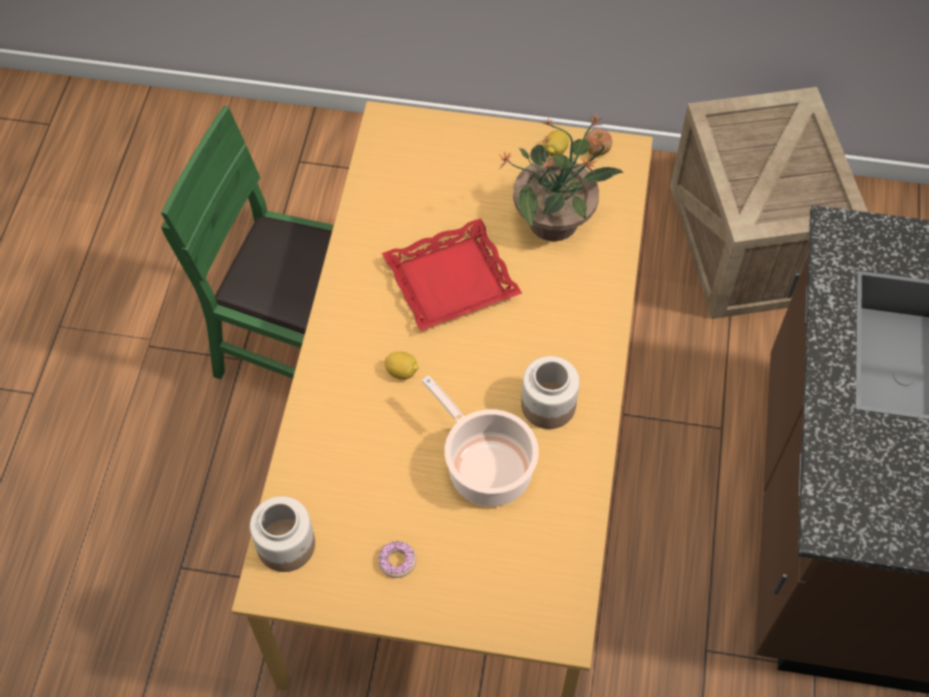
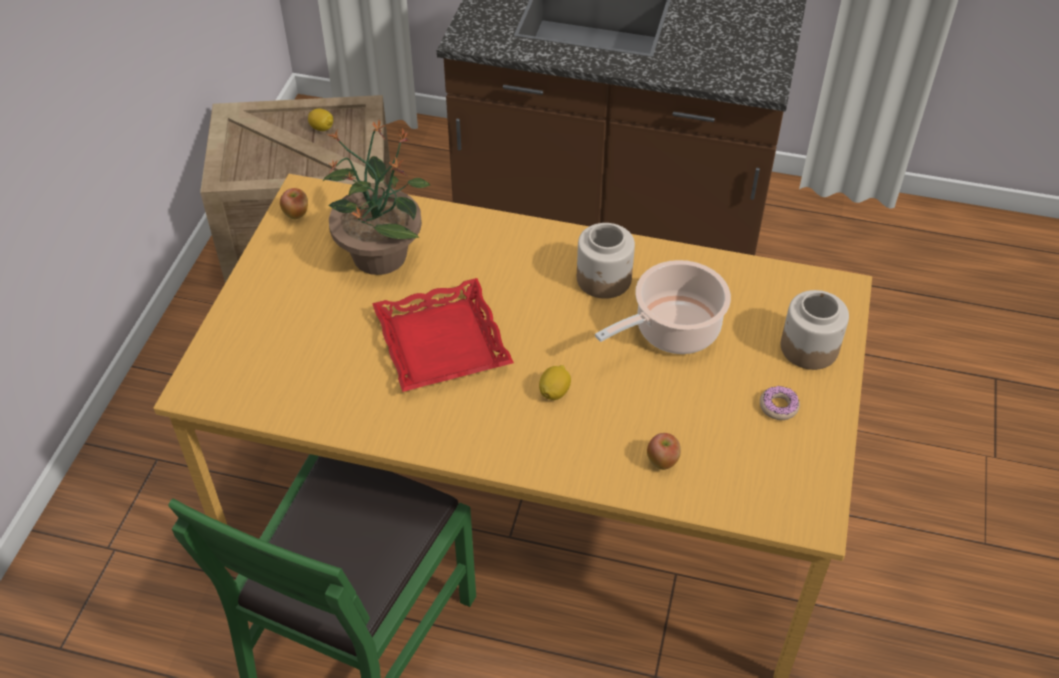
camera: 85 degrees left, 10 degrees down
(287, 545) = (765, 501): jar -> jar (809, 347)
(328, 461) = (662, 461): none -> apple
(555, 151) = (286, 246): lemon -> lemon (322, 128)

